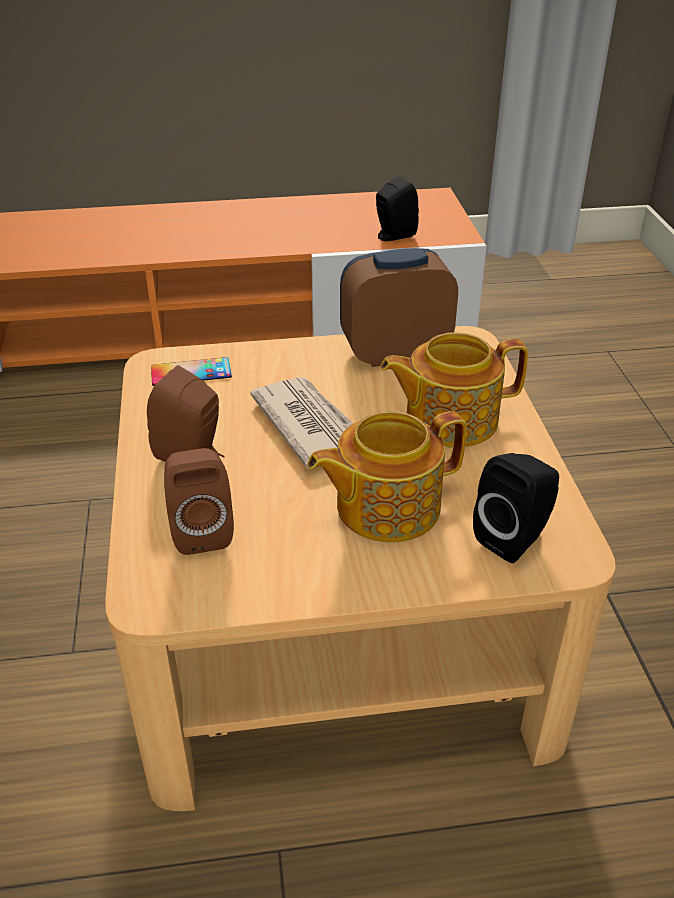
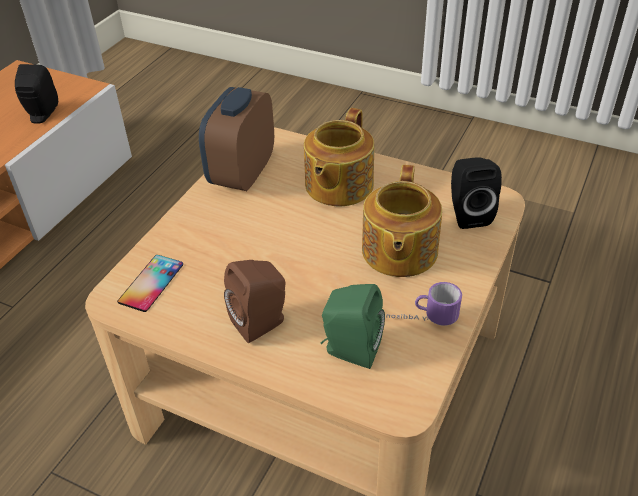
camera: 55 degrees left, 5 degrees up
(201, 531) = (349, 350): brown speaker -> green speaker
(291, 567) = (421, 319): none -> mug
(311, 425) = (283, 248): newspaper -> none

